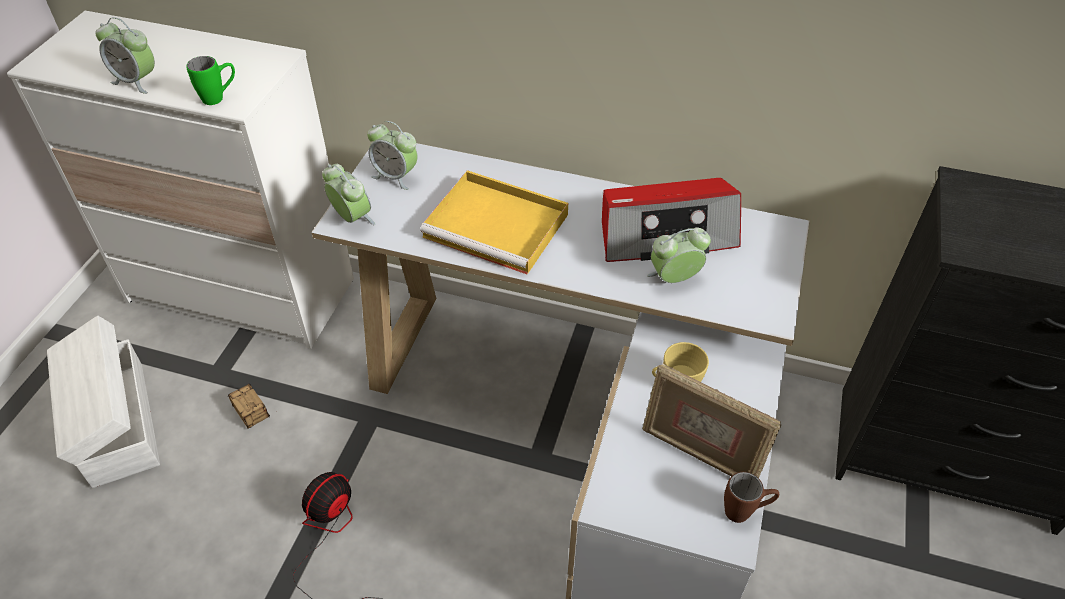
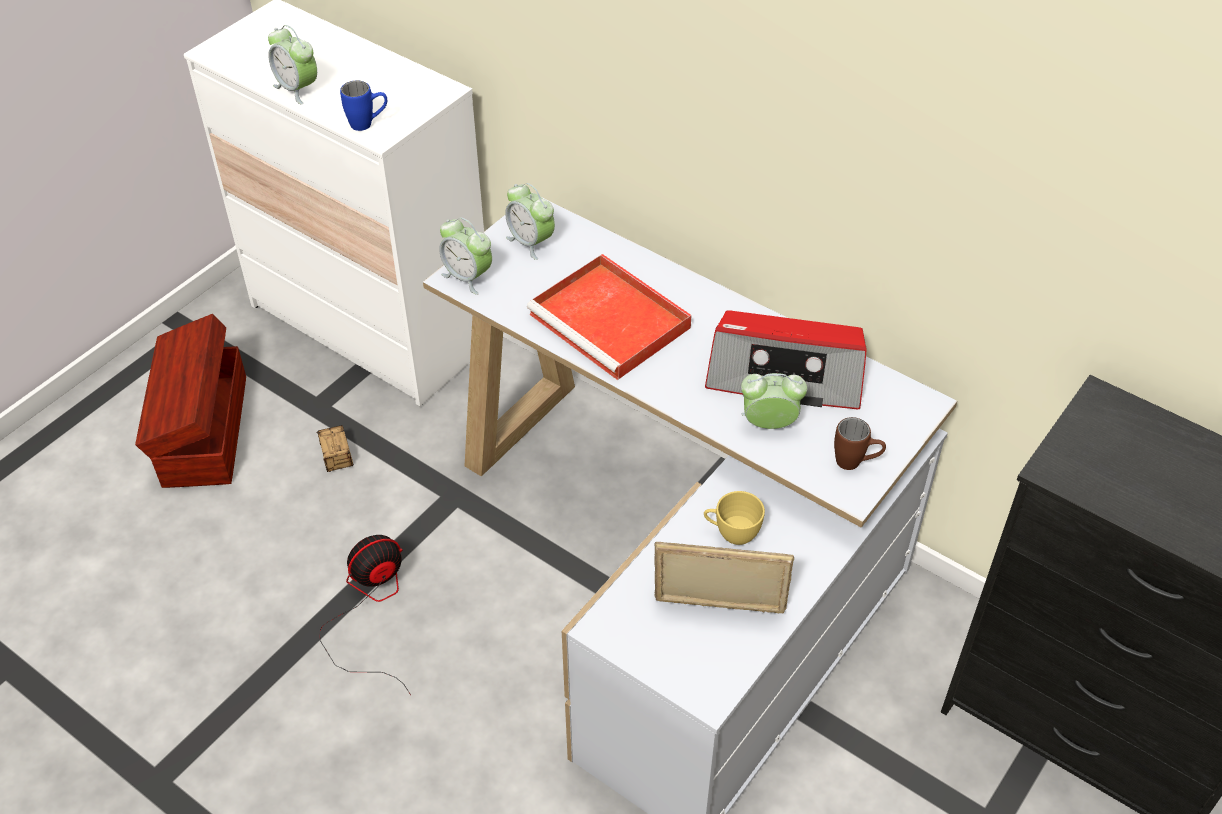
camera: 20 degrees right, 0 degrees up
(116, 425) = (202, 431): white storage box -> brown storage box
(219, 97) = (368, 124): green mug -> blue mug
(352, 218) = (468, 277): alarm clock -> alarm clock turned 150 degrees clockwise
(499, 226) = (612, 322): yellow tray -> red tray
(699, 453) = (719, 608): picture frame -> picture frame turned 135 degrees clockwise
(745, 512) = (736, 676): brown mug -> brown mug (855, 463)

